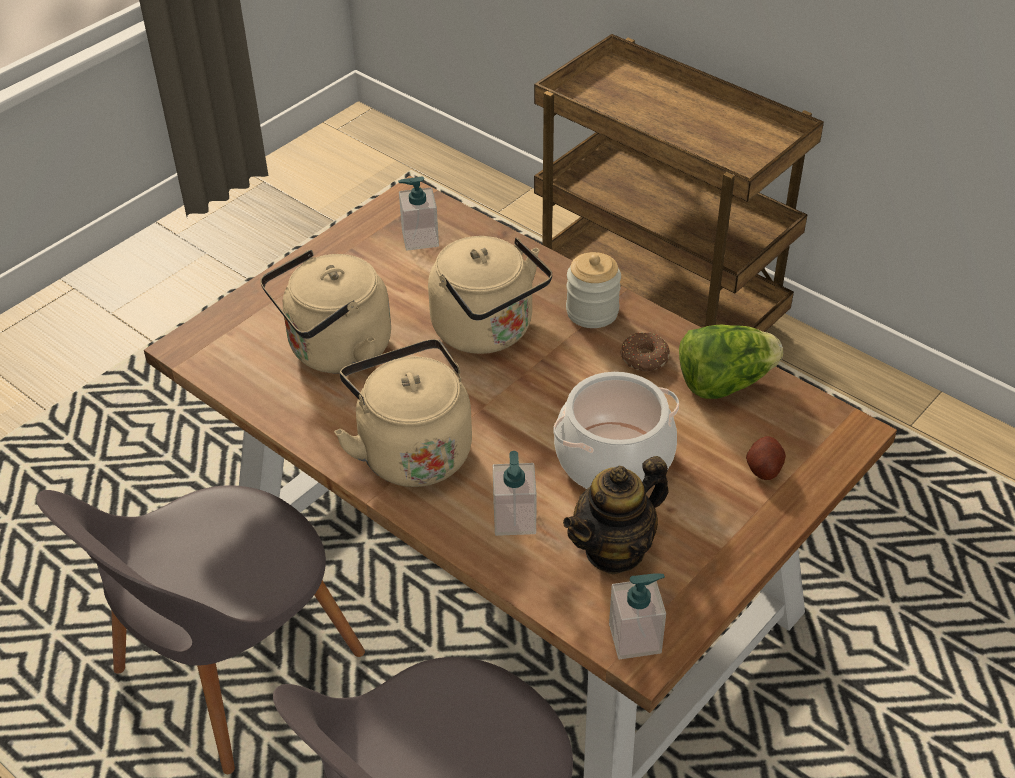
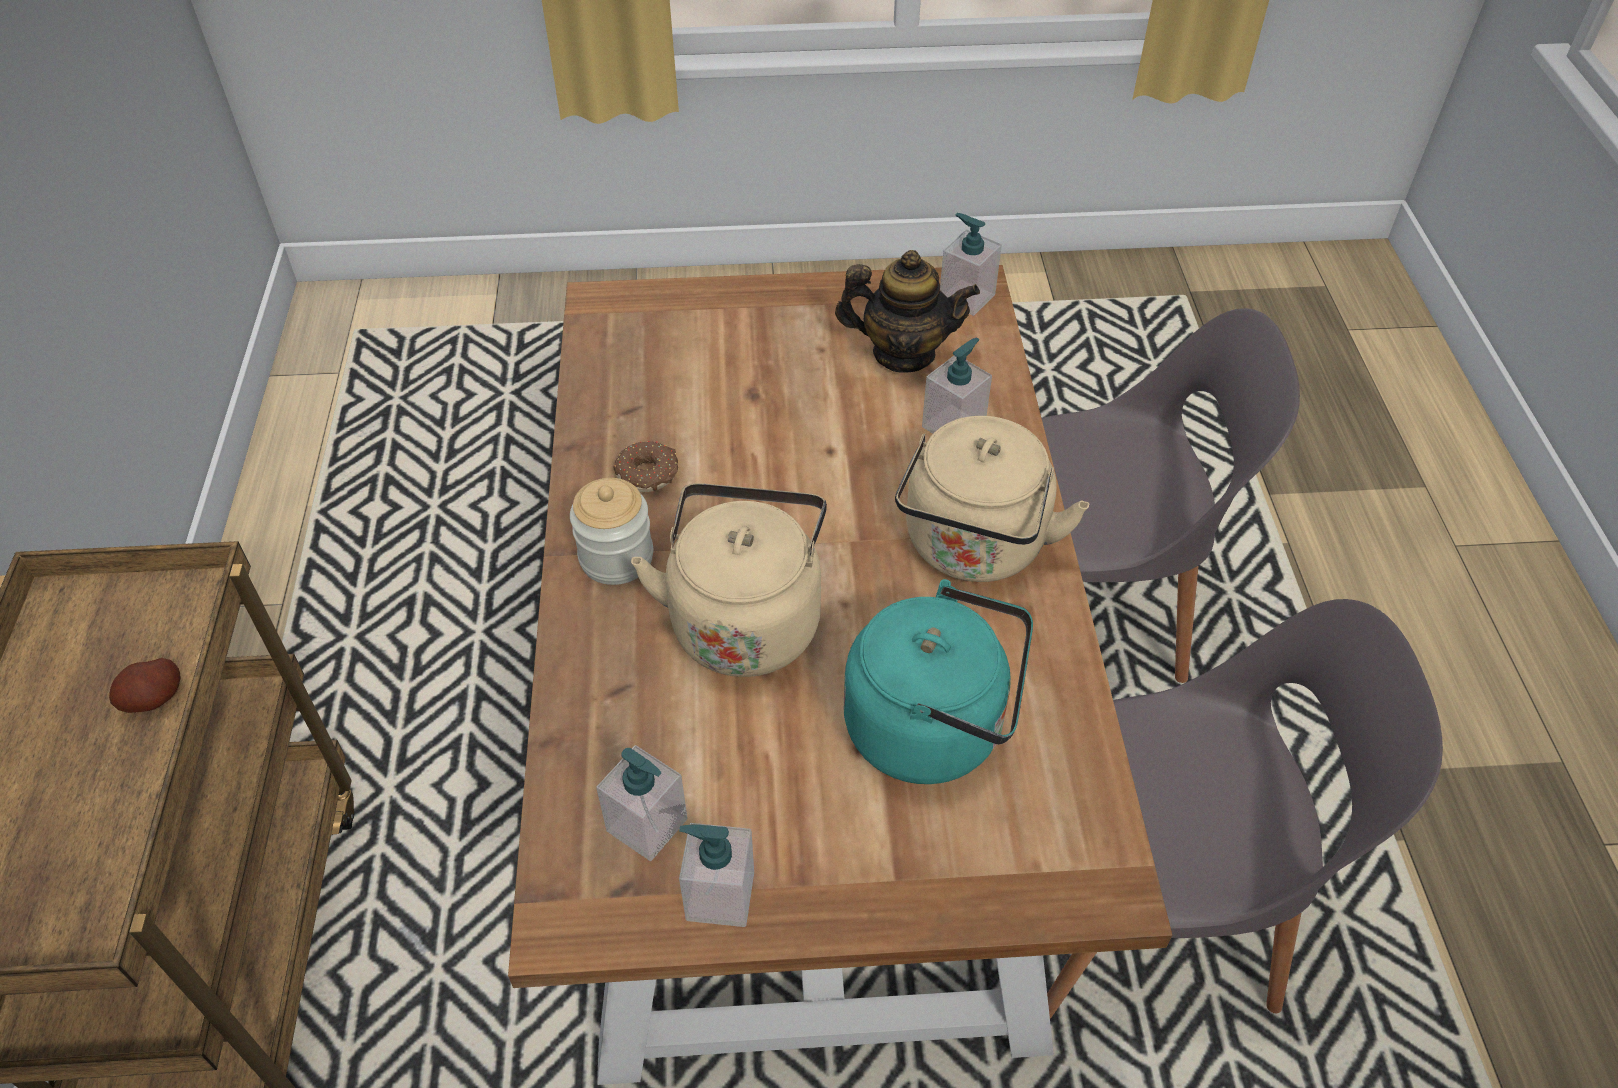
camera: 135 degrees left, 5 degrees up
(335, 351) = (934, 728): beige kettle -> turquoise kettle
(359, 239) = (719, 896): none -> soap dispenser
(613, 460) = (809, 412): cooking pot -> none
(724, 383) = (622, 402): lettuce -> none
(764, 468) = (707, 325): potato -> potato (153, 698)

